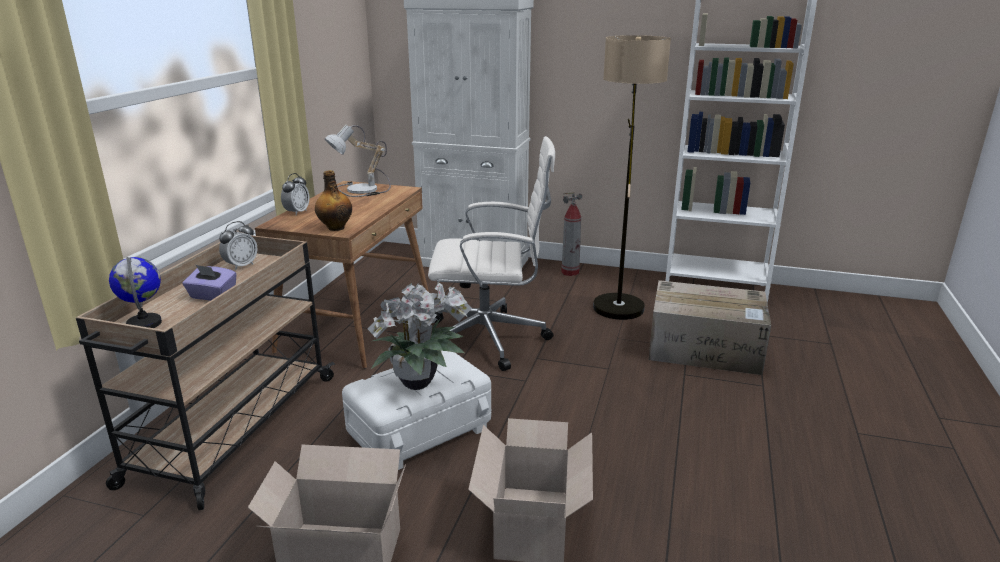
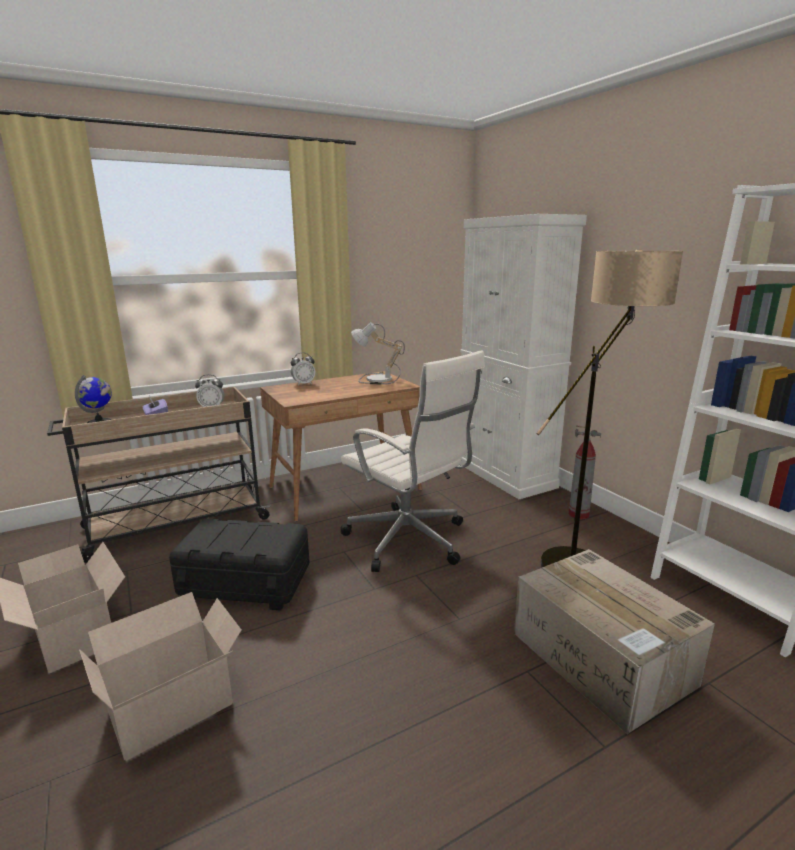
camera: 45 degrees right, 5 degrees down
(335, 228) = (295, 398): bottle -> none
(419, 430) = (246, 583): white storage box -> black storage box
(420, 383) = (236, 540): potted plant -> none

